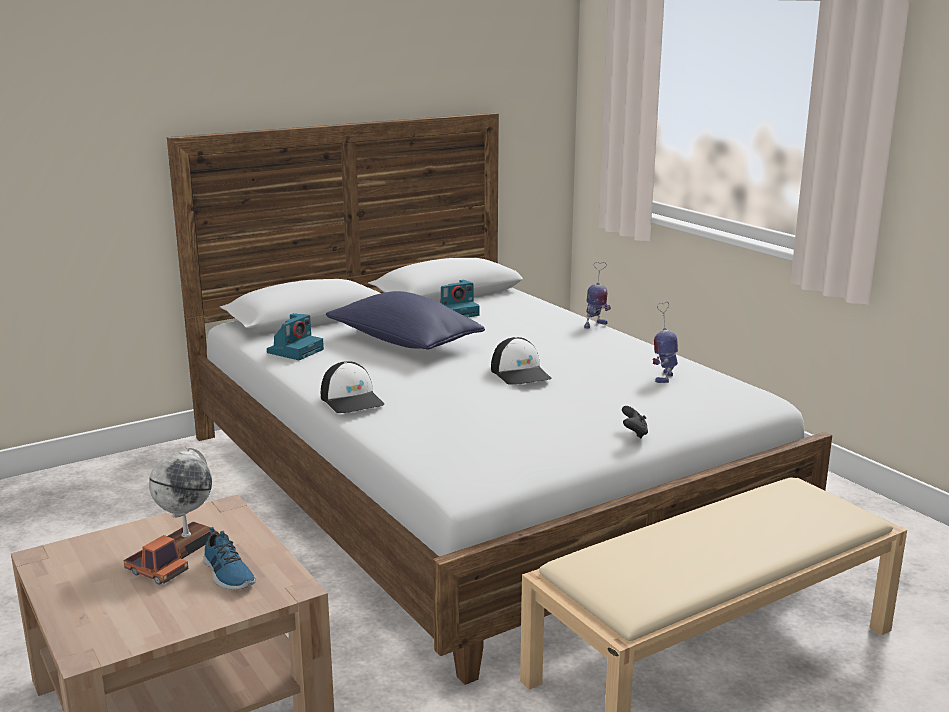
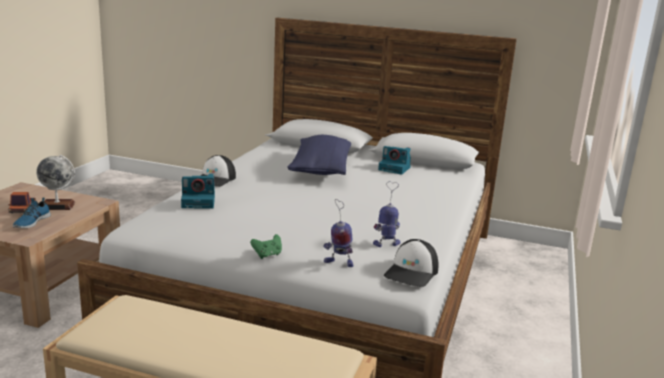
camera: 50 degrees right, 0 degrees up
(295, 350) = (267, 153): camera -> camera (199, 202)
(520, 373) = (319, 204): cap -> cap (412, 272)
(594, 325) = (448, 204): toy robot -> toy robot (338, 263)
(634, 433) = (267, 255): black game controller -> green game controller

